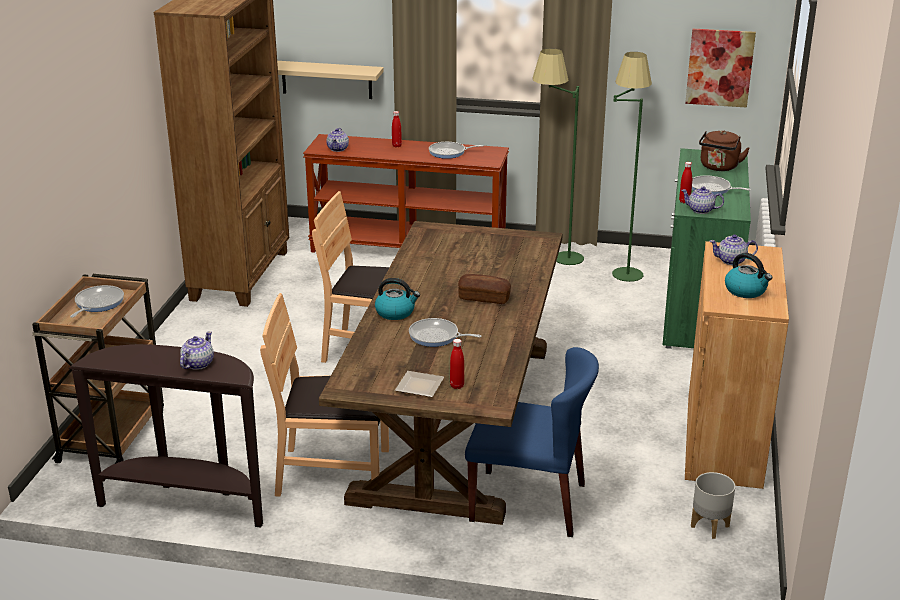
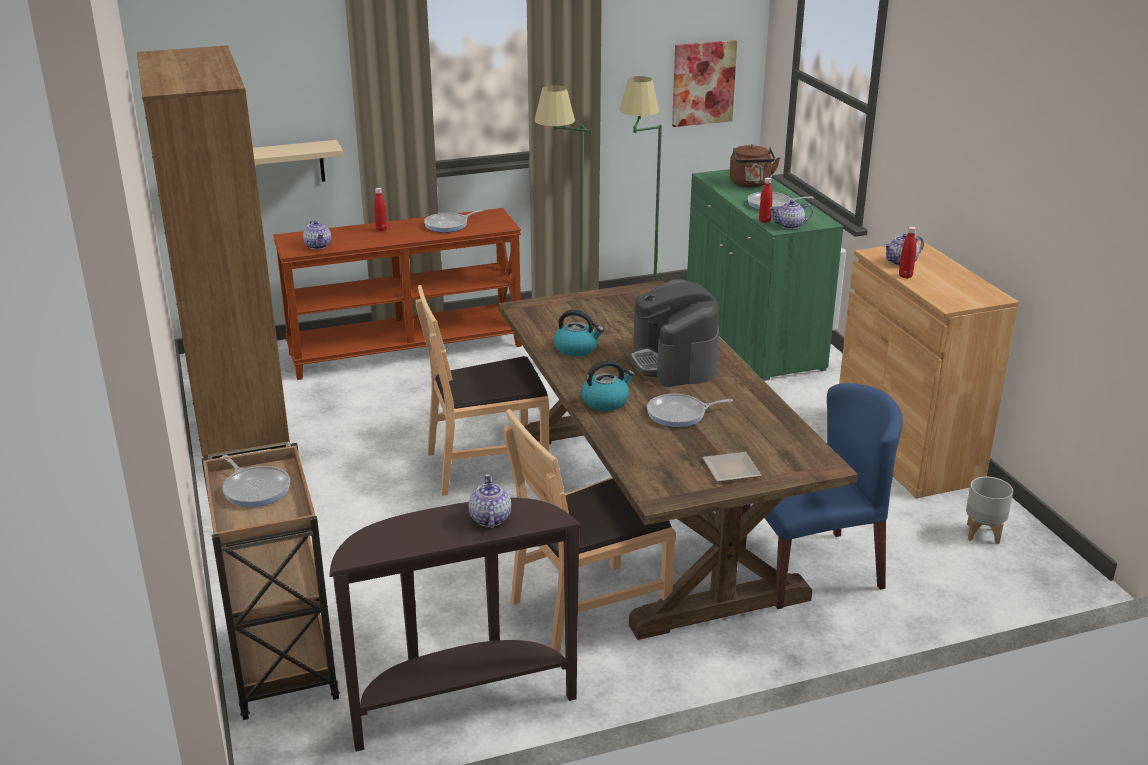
camera: 30 degrees left, 0 degrees up
(97, 303) = (255, 489): frying pan -> frying pan turned 150 degrees clockwise
(457, 386) = (765, 457): red bottle -> red bottle (905, 276)
(484, 298) = (673, 362): bread -> coffee machine
(746, 291) = (952, 286): kettle -> kettle (577, 349)

